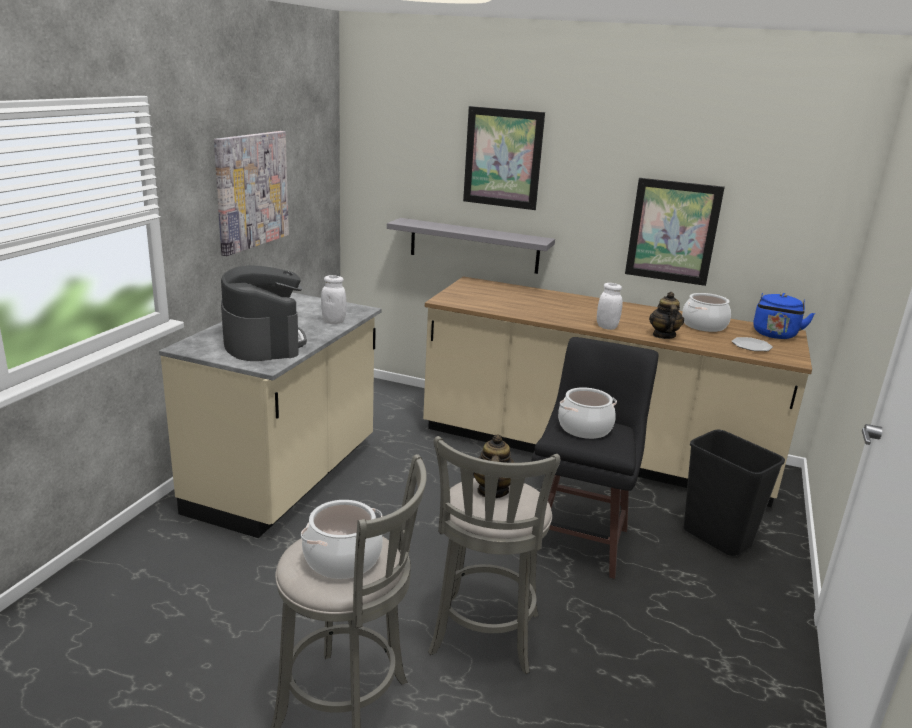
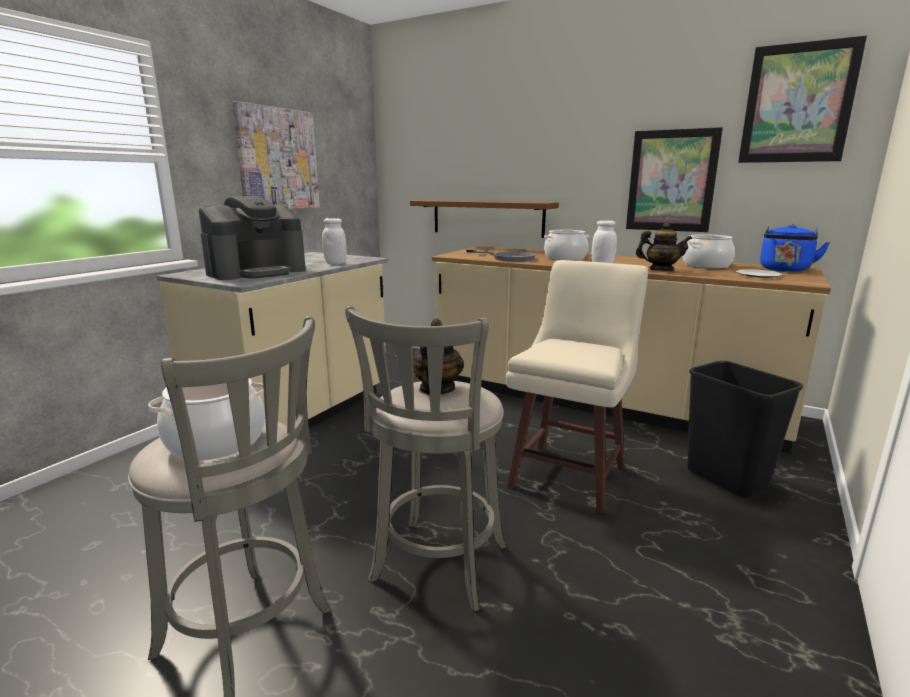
camera: 10 degrees right, 5 degrees down
(263, 342) = (257, 272): coffee machine -> coffee machine turned 60 degrees clockwise
(474, 245) = (487, 218): grey shelf -> brown shelf
(503, 158) = (509, 132): picture -> picture (797, 103)
(506, 307) = (507, 258): none -> grey frying pan
(579, 540) = (570, 475): black stool -> beige stool
(584, 428) = (566, 346): cooking pot -> cooking pot (565, 258)
(663, 335) = (661, 270): teapot -> teapot turned 90 degrees clockwise

